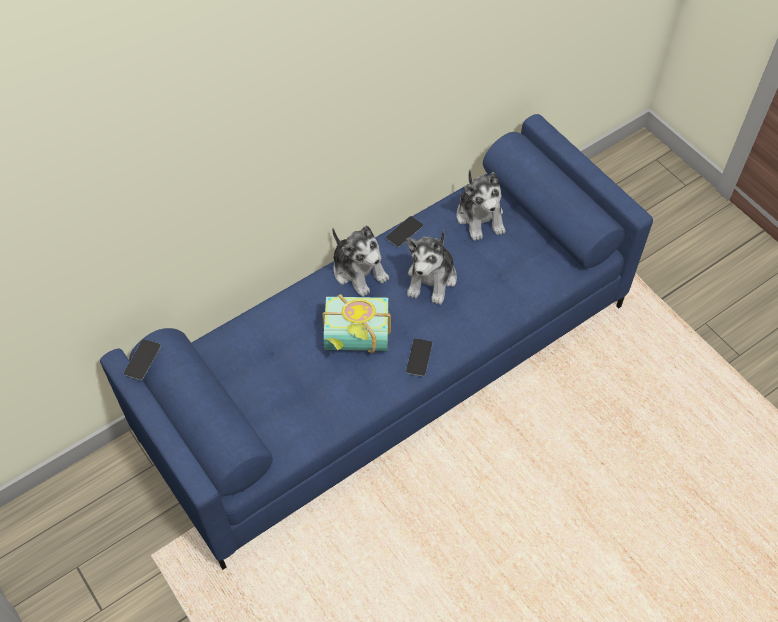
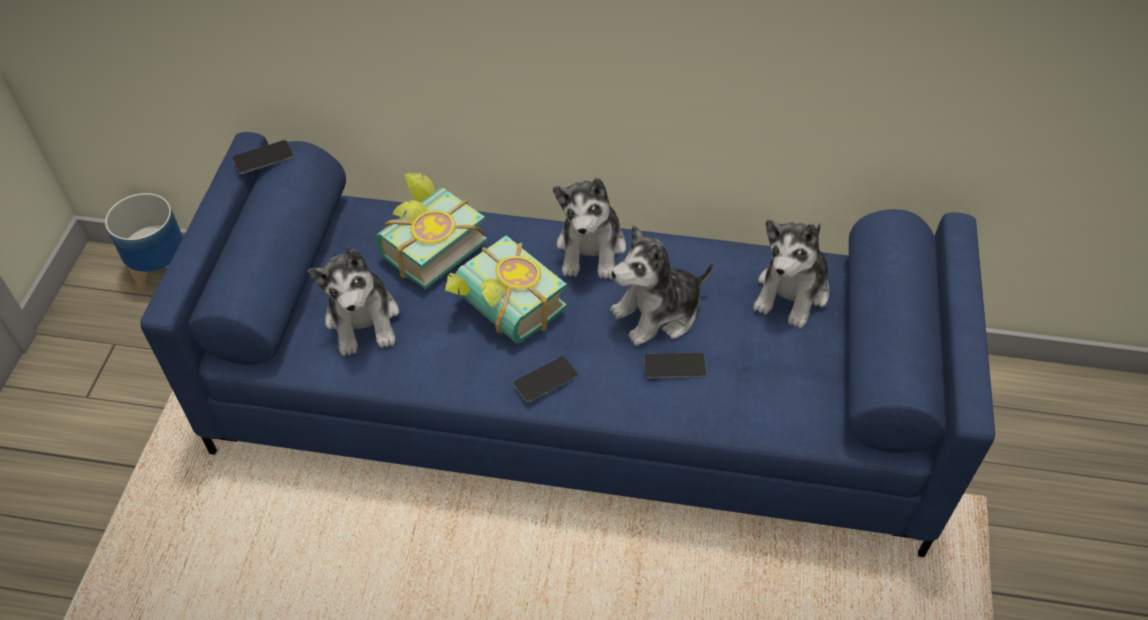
camera: 45 degrees right, 5 degrees down
(50, 500) = (163, 272): none -> planter
(271, 339) = (426, 246): none -> book
(287, 406) = (363, 319): none -> plush toy
(404, 232) = (685, 245): phone -> phone (674, 366)

